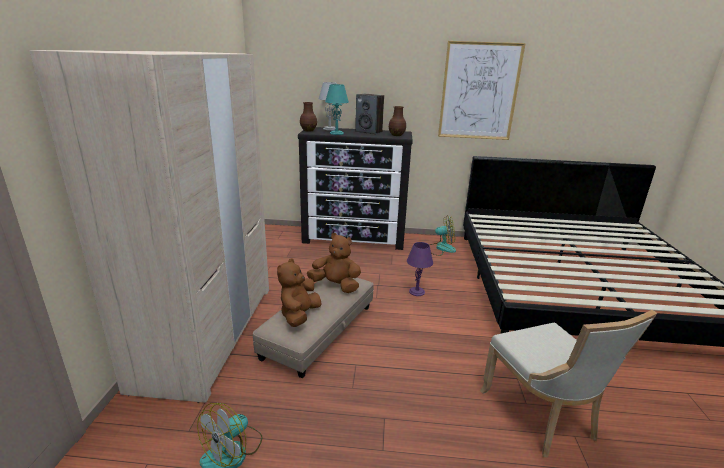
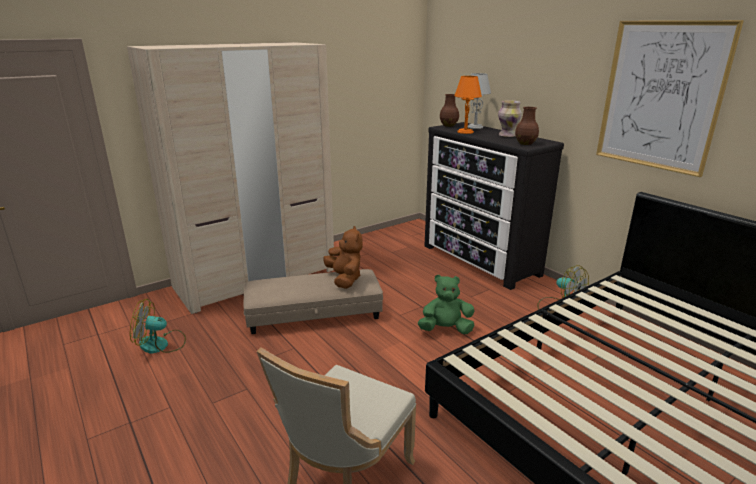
camera: 50 degrees right, 0 degrees up
(299, 315) = (282, 285): brown plush toy -> none
(336, 133) = (465, 132): turquoise table lamp -> orange table lamp
(369, 131) = (508, 135): speaker -> vase
(416, 291) = (445, 329): purple table lamp -> green plush toy

